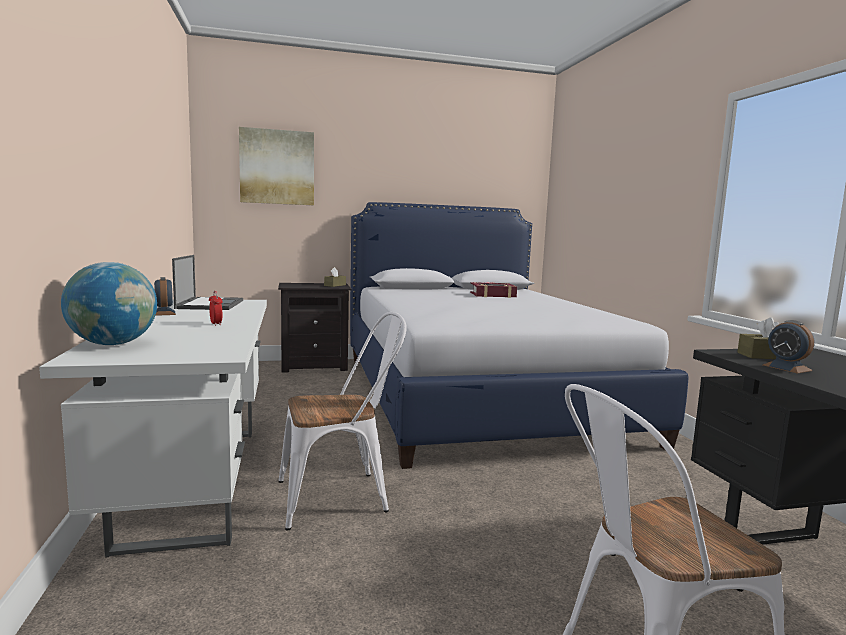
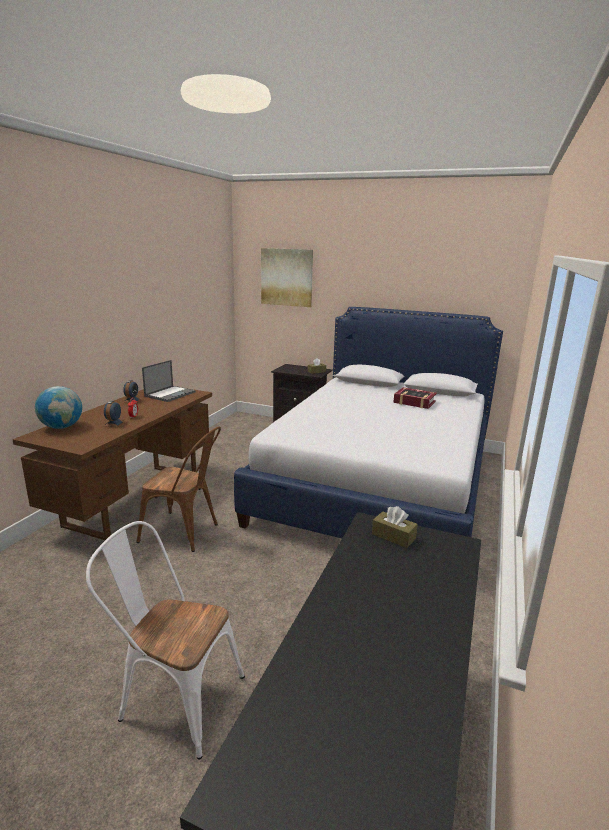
camera: 35 degrees right, 10 degrees up
(193, 481) = (135, 498): white desk -> brown desk
(342, 496) = (185, 533): white chair -> brown chair
(786, 368) = (366, 552): alarm clock -> alarm clock (113, 423)

